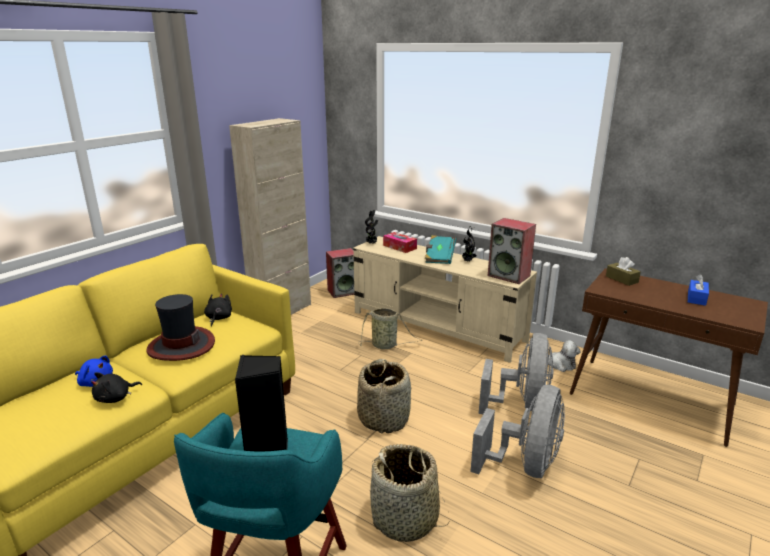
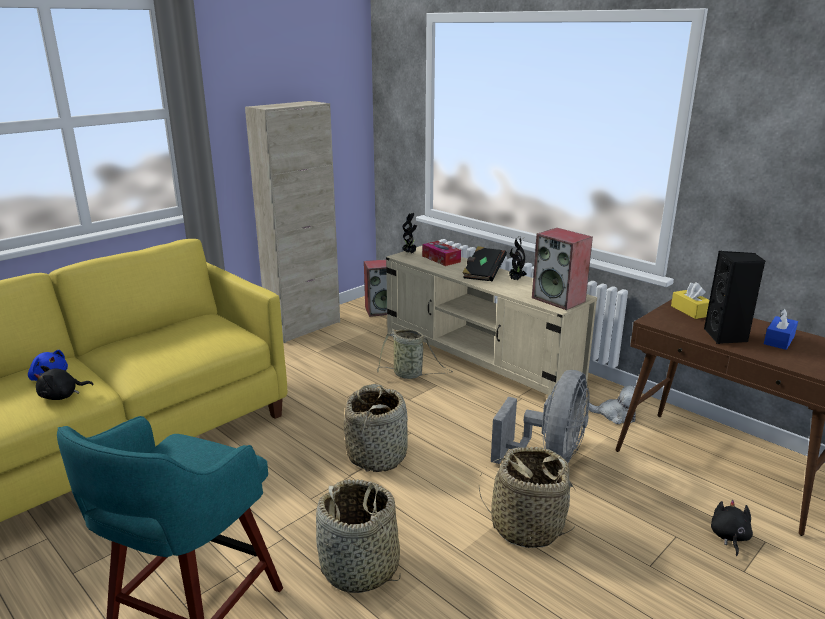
camera: 10 degrees right, 0 degrees up
(181, 345) = (151, 348): hat -> none
(218, 318) = (203, 323): black plush toy -> black plush toy (729, 537)
(267, 450) = (178, 461): black speaker -> black speaker (726, 336)
(439, 257) = (483, 273): turquoise book -> black book
(525, 465) = (526, 526): grey fan -> basket
(621, 279) = (690, 311): brown tissue box -> yellow tissue box

